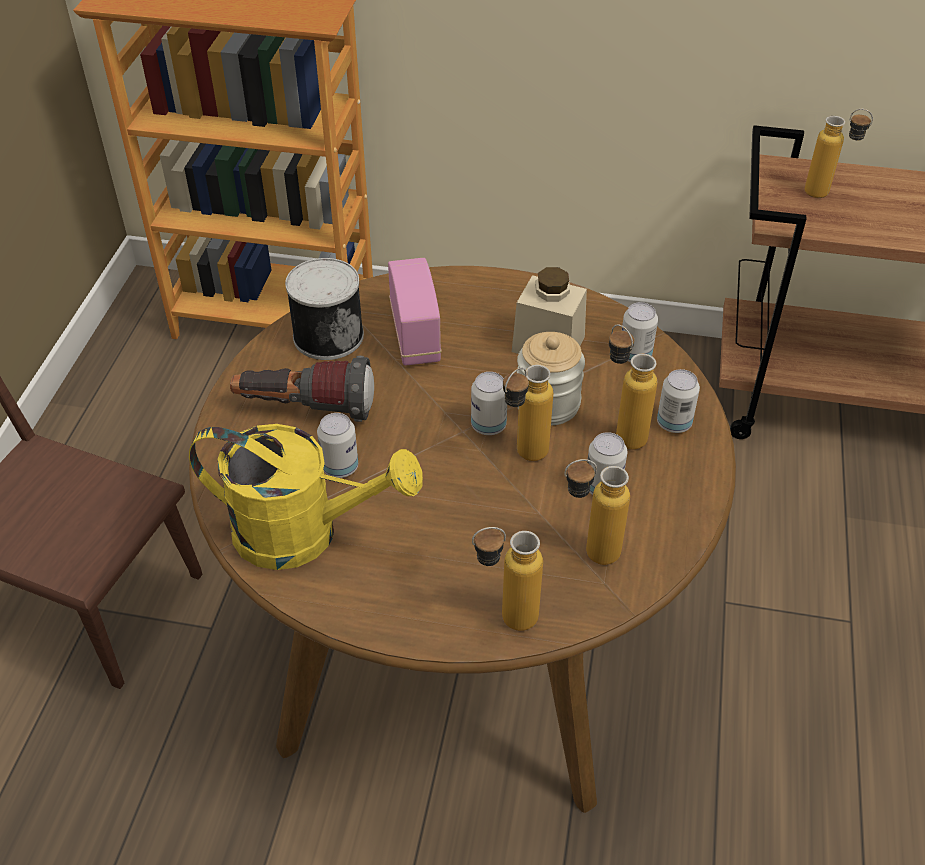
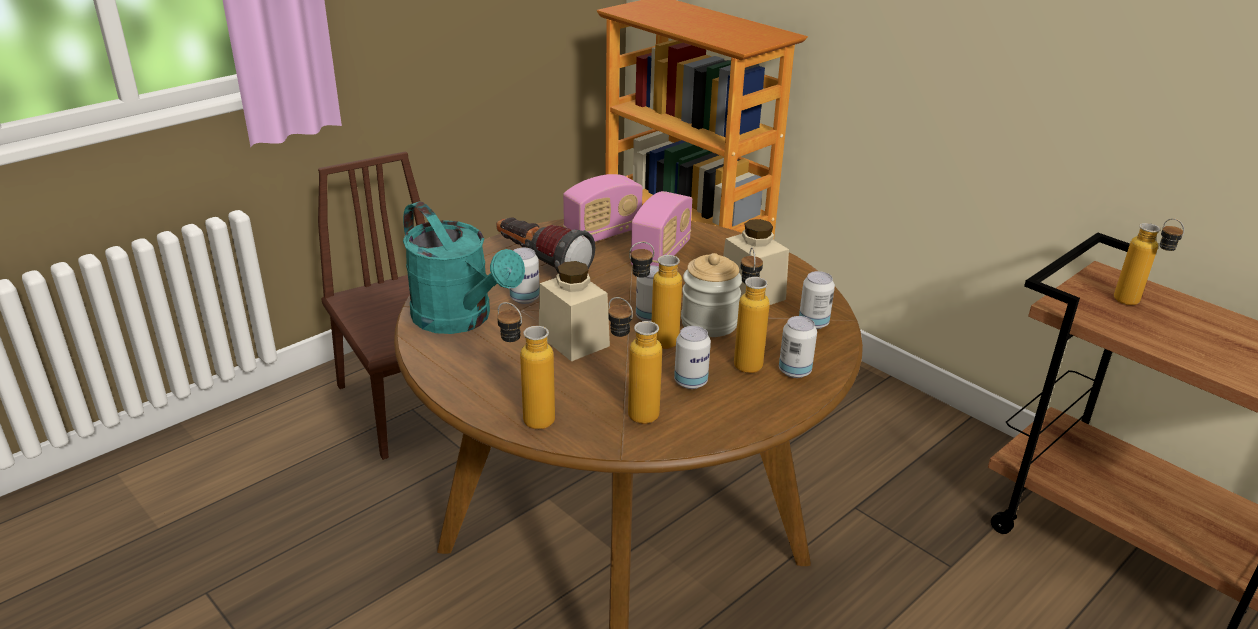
camera: 35 degrees right, 15 degrees down
(304, 533) = (461, 319): yellow watering can -> turquoise watering can
(327, 335) = (603, 234): can -> radio
(447, 496) = (573, 340): none -> beige jar

